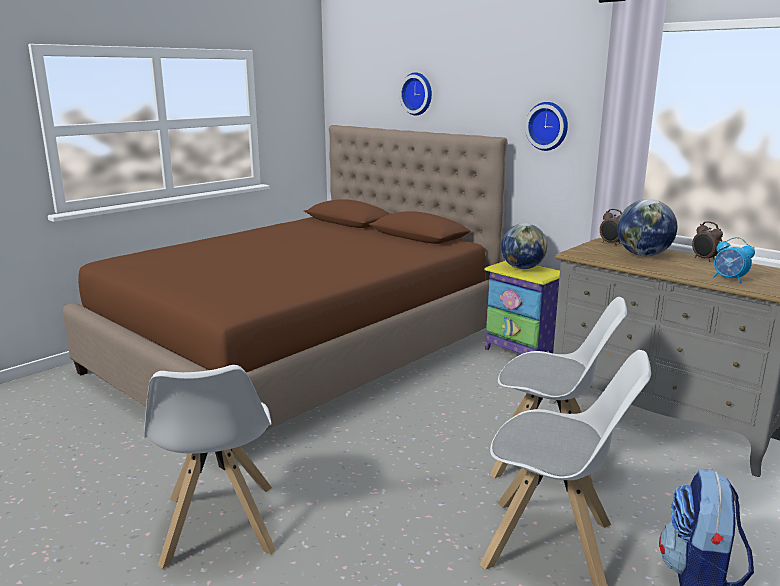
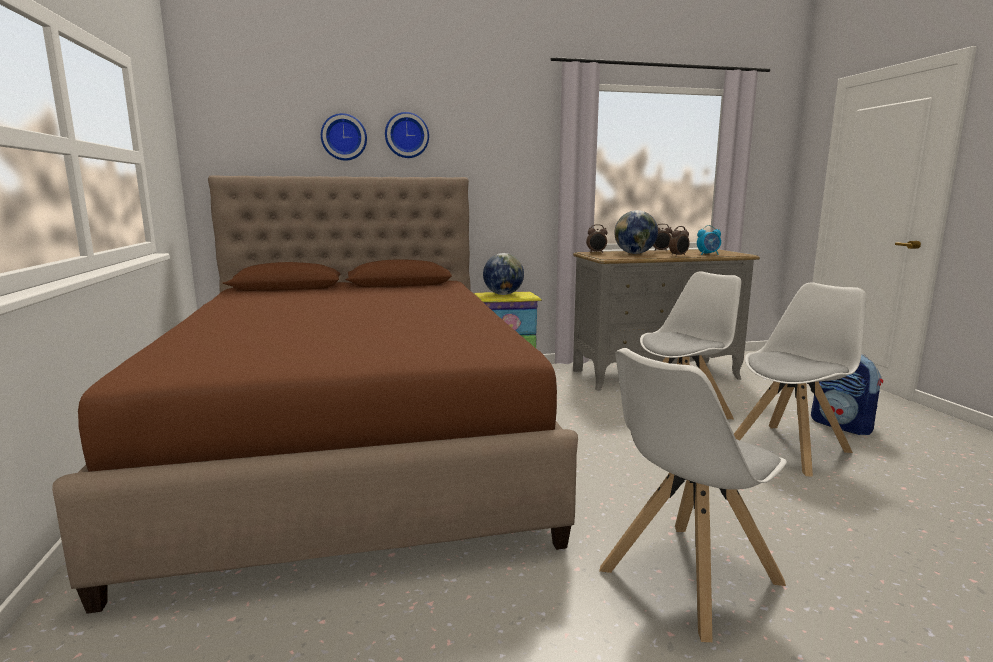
camera: 55 degrees left, 5 degrees down
(219, 527) = (686, 578): chair -> chair turned 120 degrees clockwise
(548, 126) = (501, 166): wall clock -> wall clock (406, 135)
(671, 271) = (678, 256): none -> alarm clock

